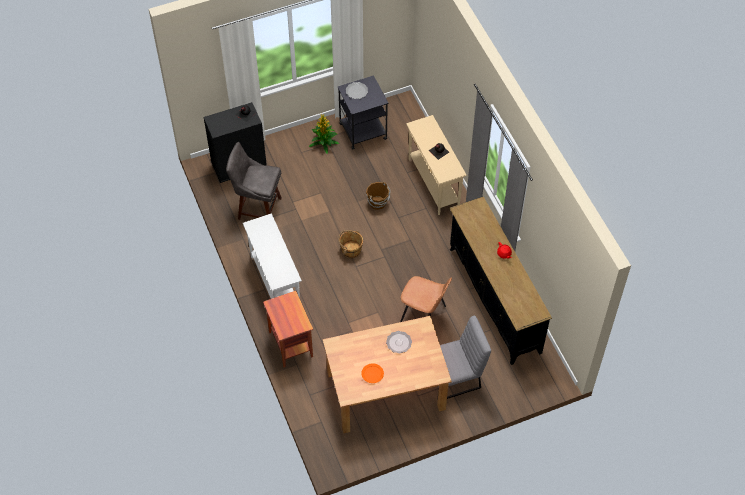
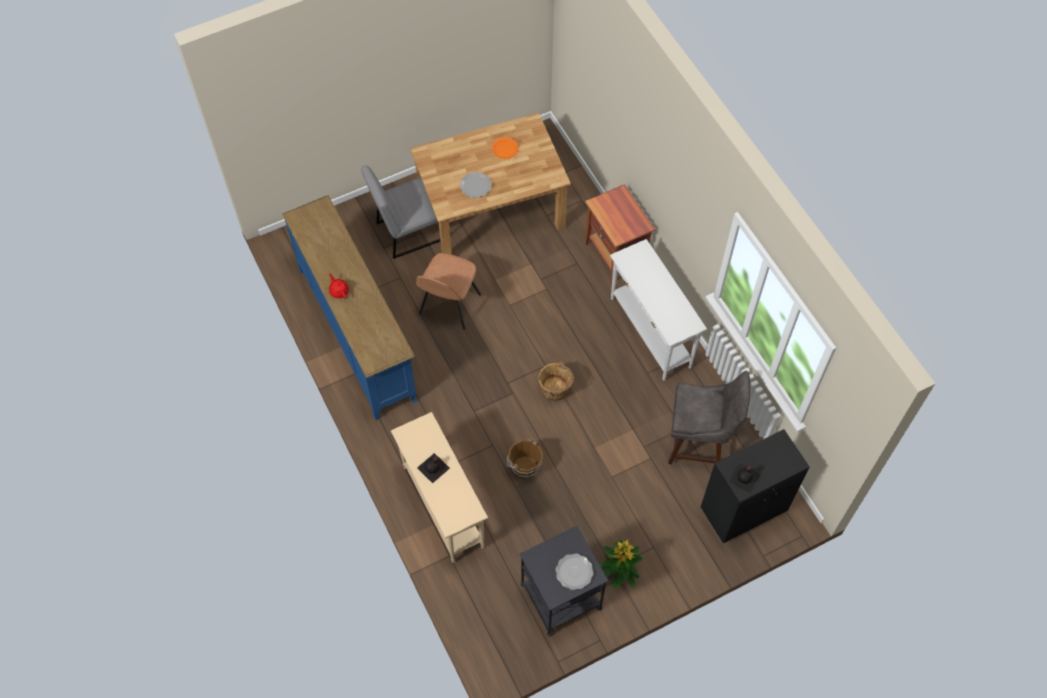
camera: 175 degrees right, 5 degrees up
(424, 315) = (449, 306): brown chair -> brown chair turned 90 degrees counterclockwise
(493, 300) = (357, 332): black dresser -> blue dresser

